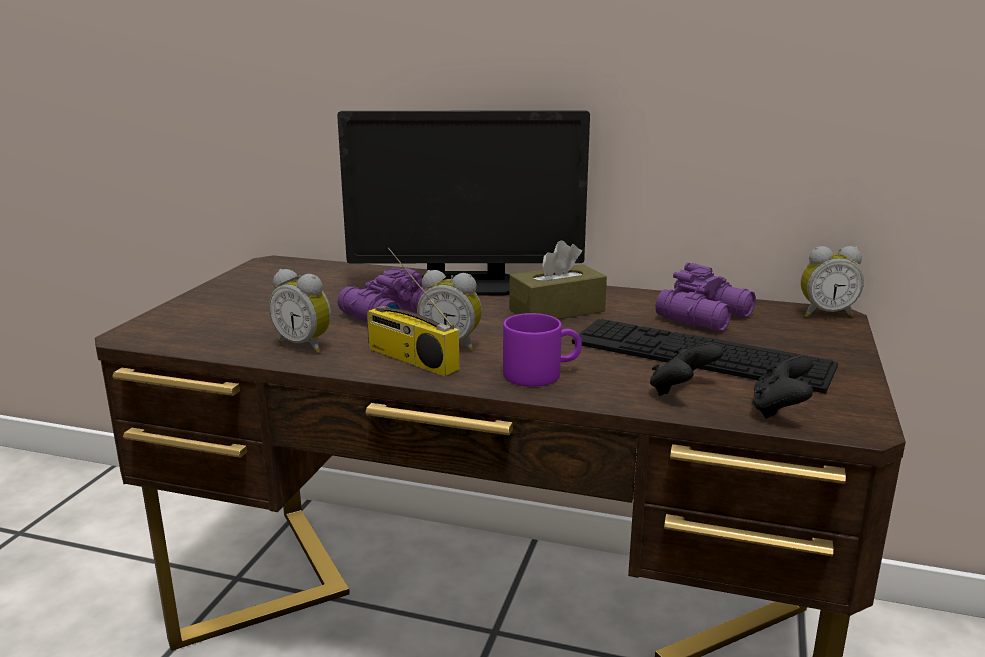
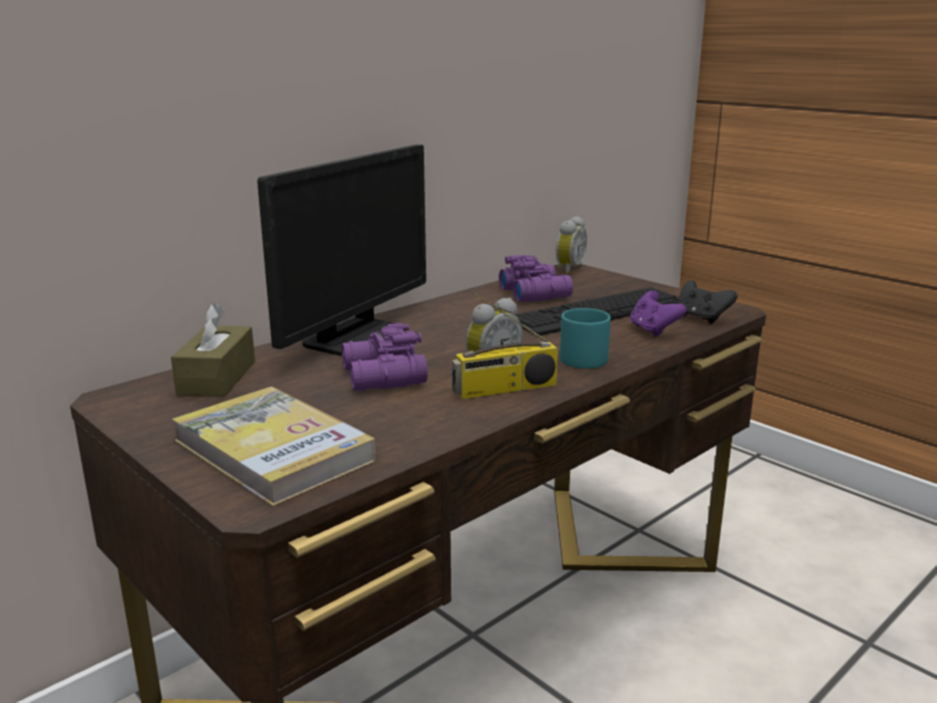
camera: 60 degrees left, 0 degrees up
(219, 318) = (273, 450): none -> book
(305, 345) = (416, 422): alarm clock -> none
(541, 373) = (584, 356): purple mug -> turquoise mug
(557, 311) = (463, 324): brown tissue box -> brown tissue box (217, 378)
(681, 391) = (653, 330): black game controller -> purple game controller

